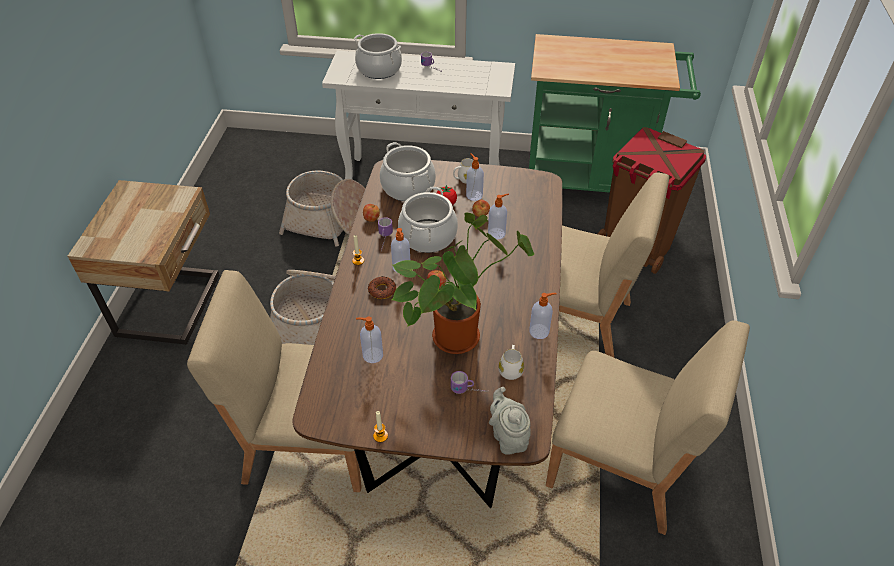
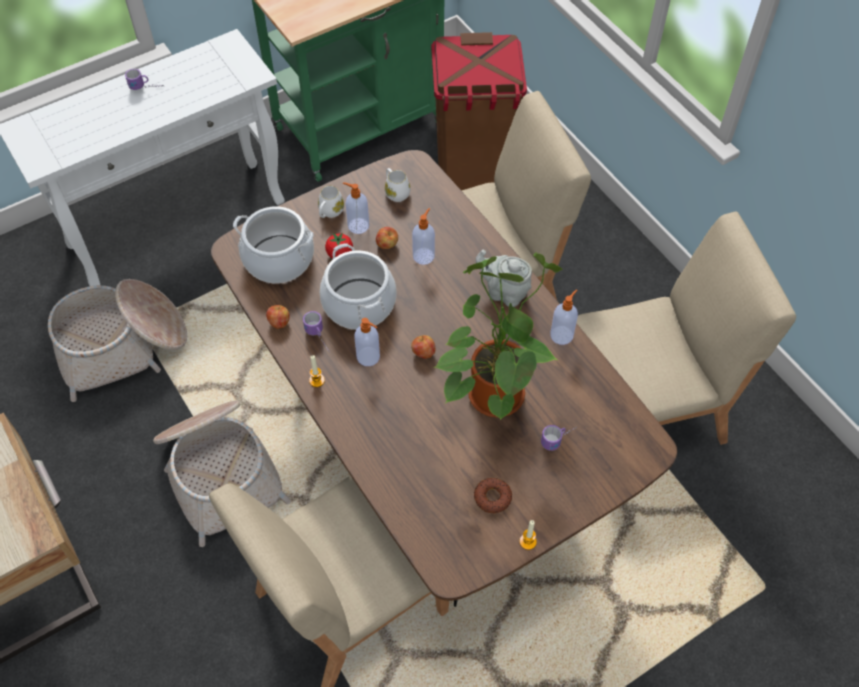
camera: 40 degrees left, 10 degrees up
(372, 355) = (437, 470): soap dispenser -> none
(379, 69) = (82, 124): cooking pot -> none
(382, 290) = (376, 395): donut -> donut (492, 497)
(508, 437) = (632, 457): grey teapot -> grey teapot (504, 292)
(511, 369) = (573, 390): white mug -> white mug (395, 192)

